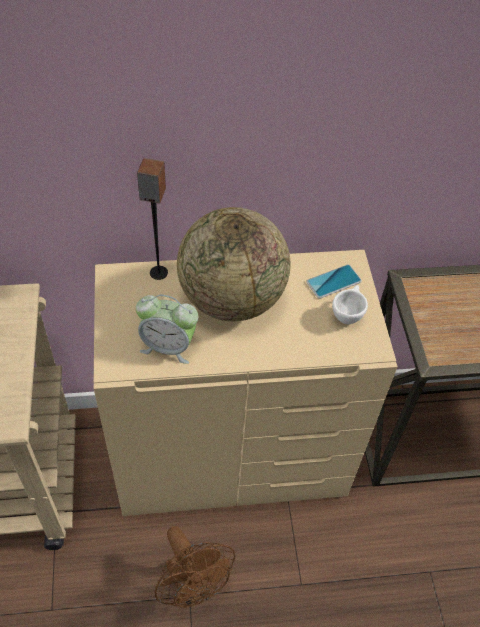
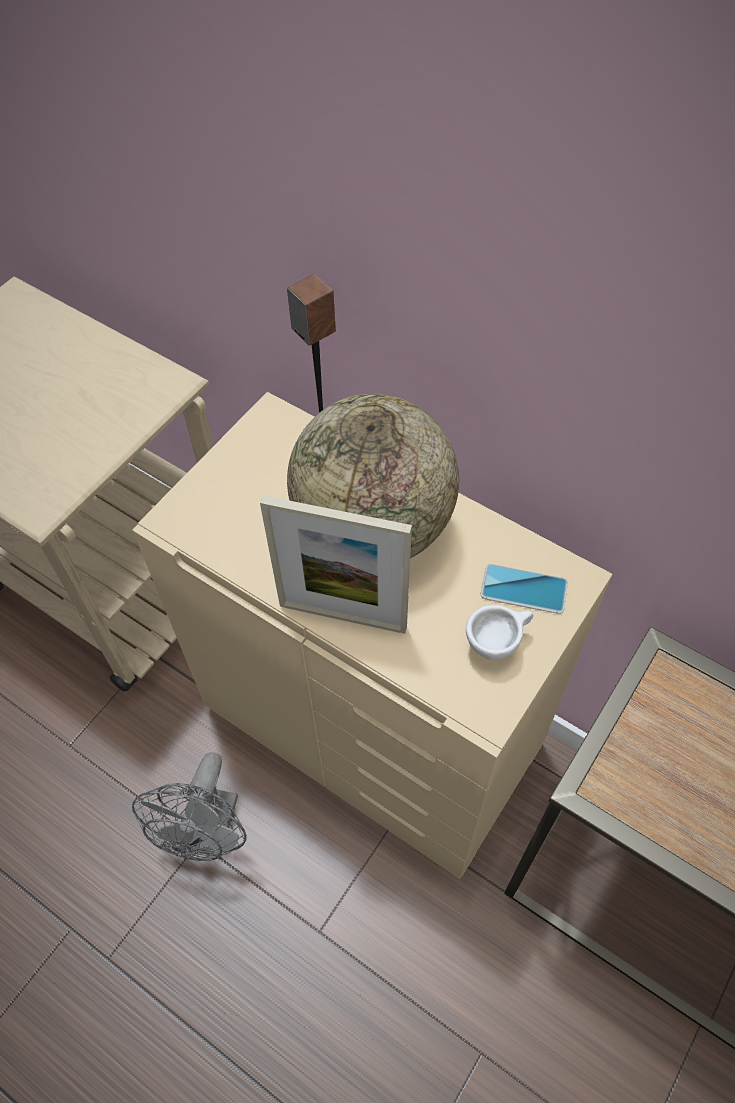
camera: 45 degrees right, 5 degrees up
(168, 346) = (249, 536): alarm clock -> none
(192, 586) = (209, 834): brown fan -> grey fan
(261, 353) = (342, 616): none -> picture frame

